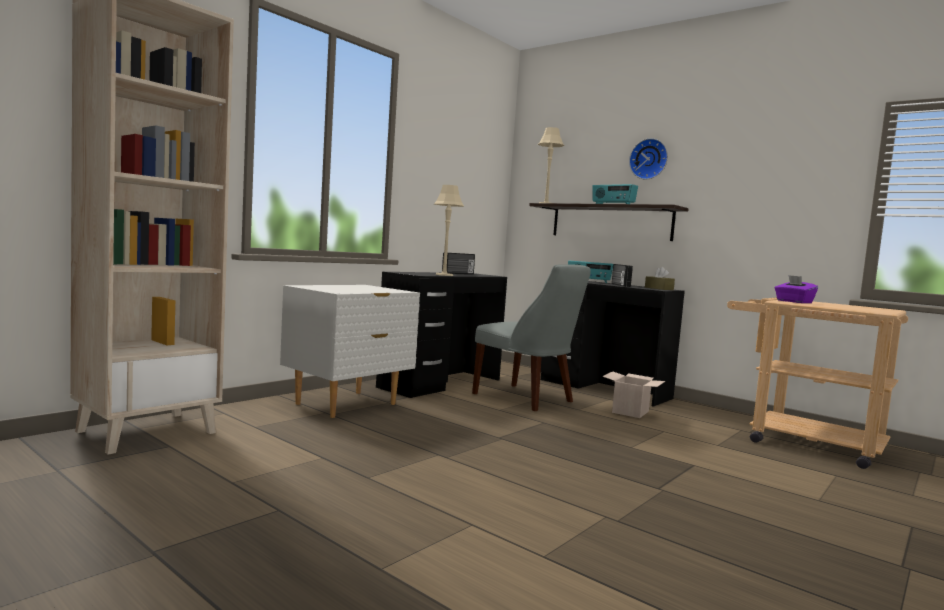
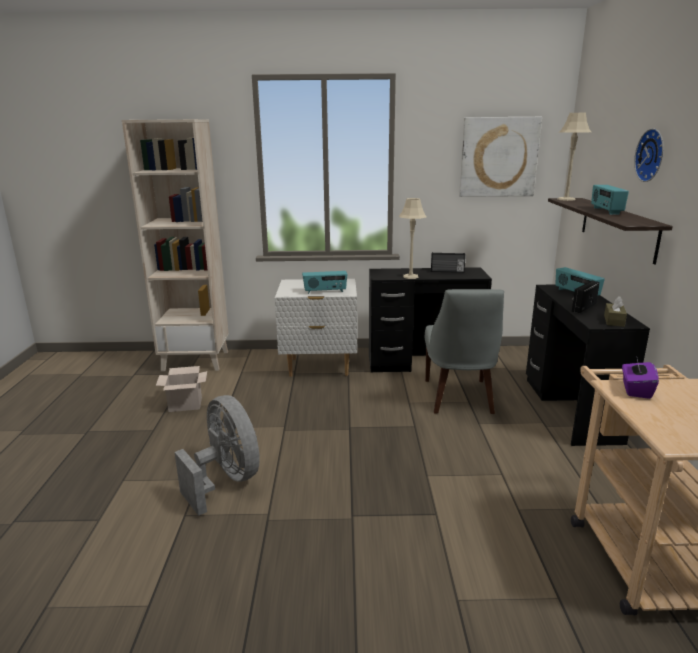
camera: 50 degrees right, 15 degrees up
(376, 290) = (325, 291): none -> radio
(470, 164) = (498, 157): none -> picture
(503, 512) = (226, 480): none -> grey fan
(631, 412) = (525, 443): cardboard box -> cardboard box (184, 405)

